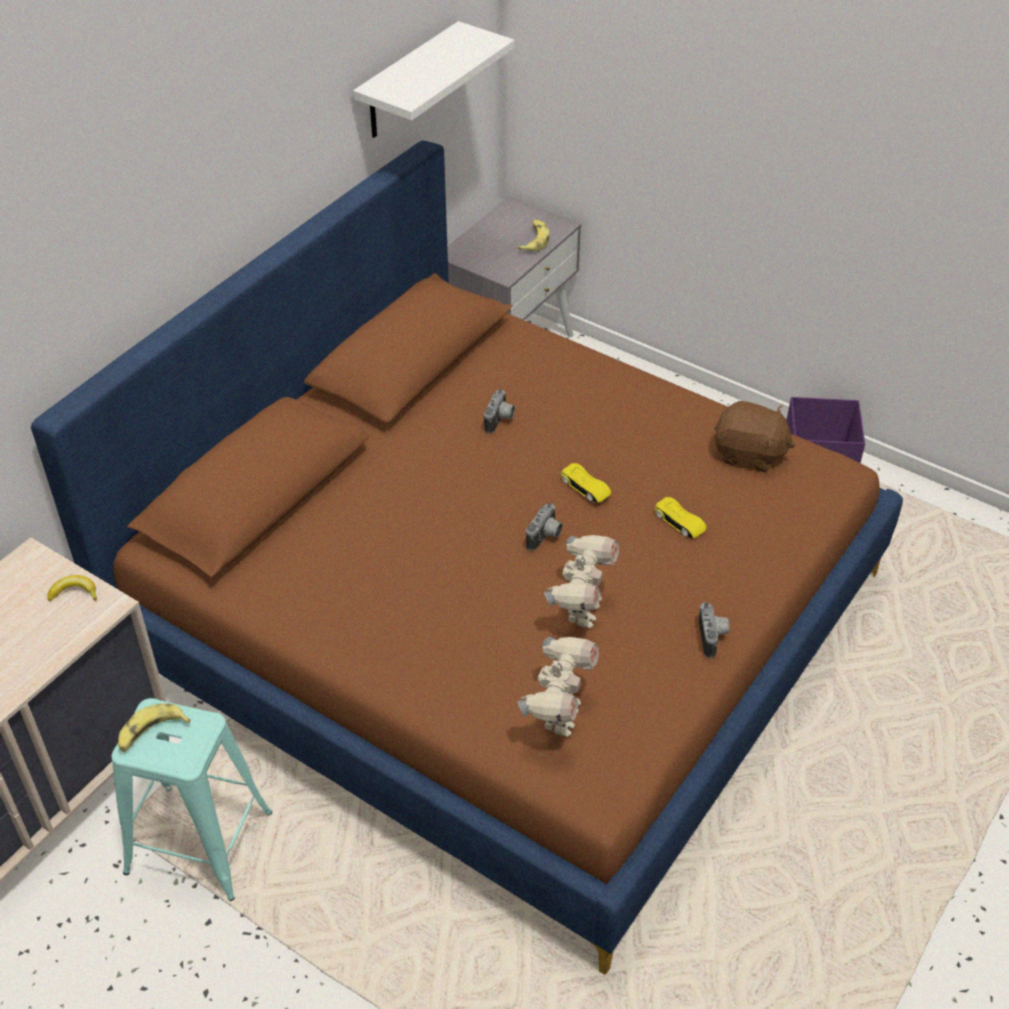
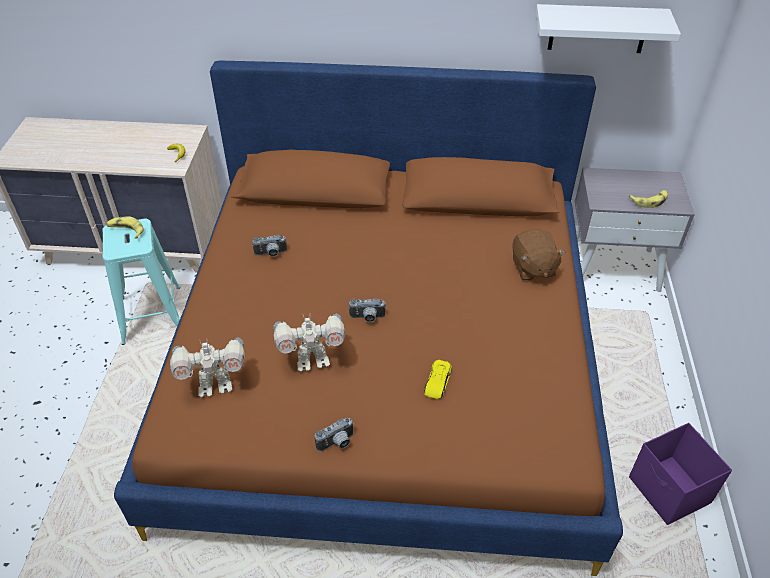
camera: 60 degrees right, 0 degrees up
(500, 420) = (457, 256): camera -> camera (271, 254)
(586, 487) = (429, 319): yellow toy car -> none
(749, 454) = (541, 396): brown plush toy -> brown plush toy (532, 268)

